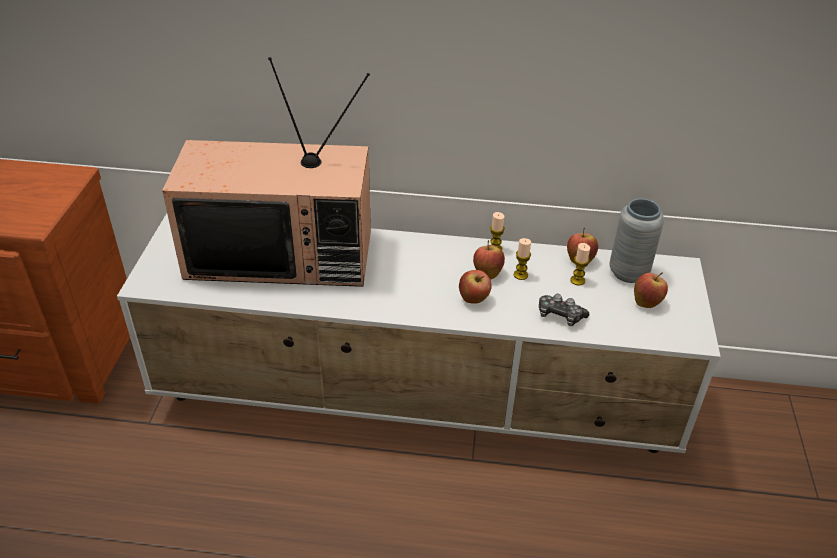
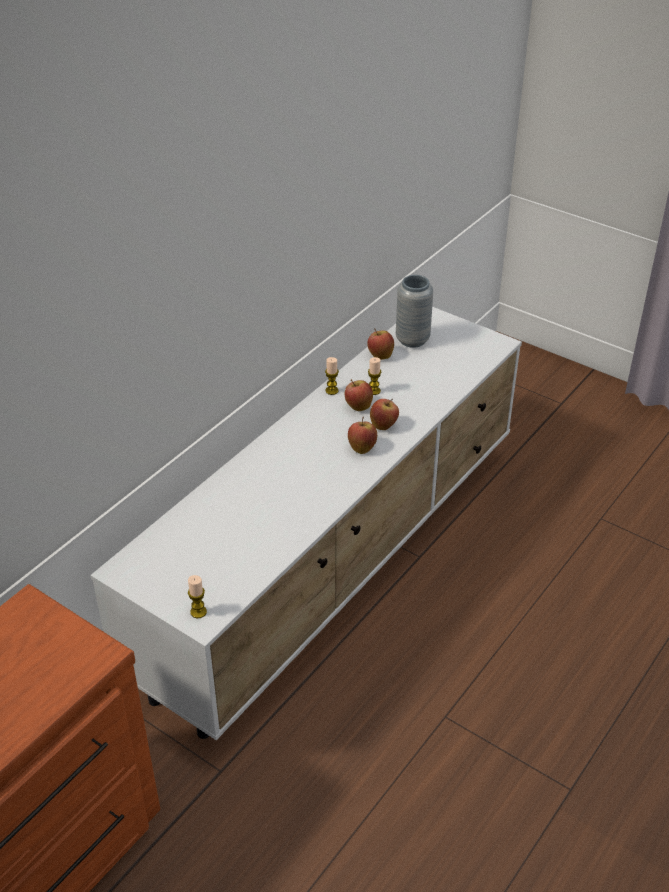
camera: 60 degrees left, 0 degrees up
(283, 253) = (234, 513): television -> none
(560, 315) = (433, 391): game controller -> none
(577, 280) = (402, 366): candle -> candle (198, 612)
(647, 302) = (449, 346): apple -> apple (362, 448)

